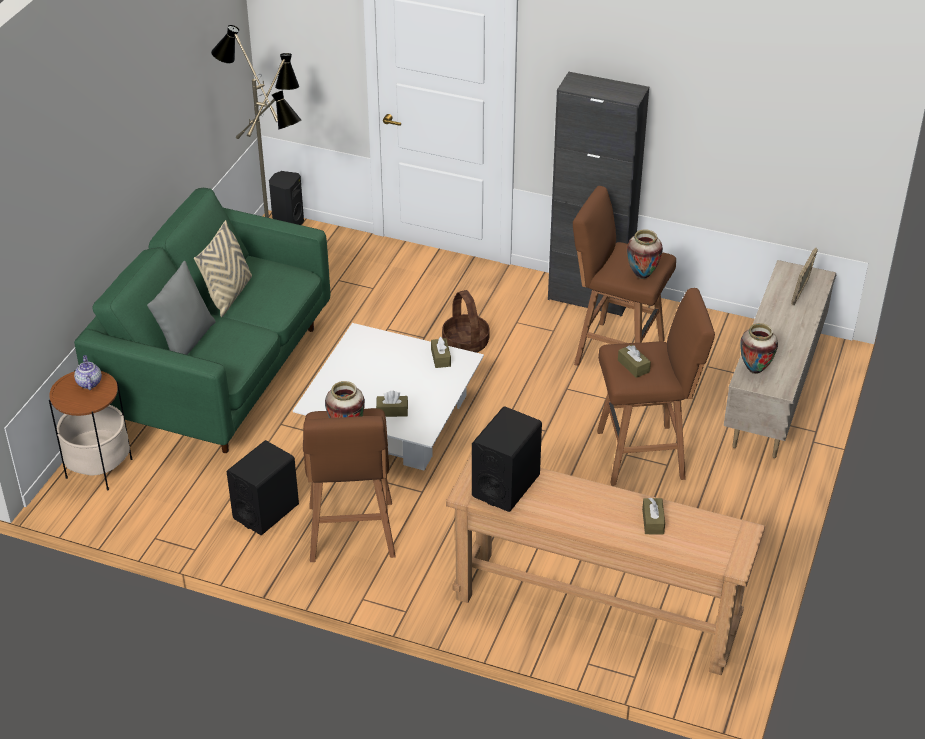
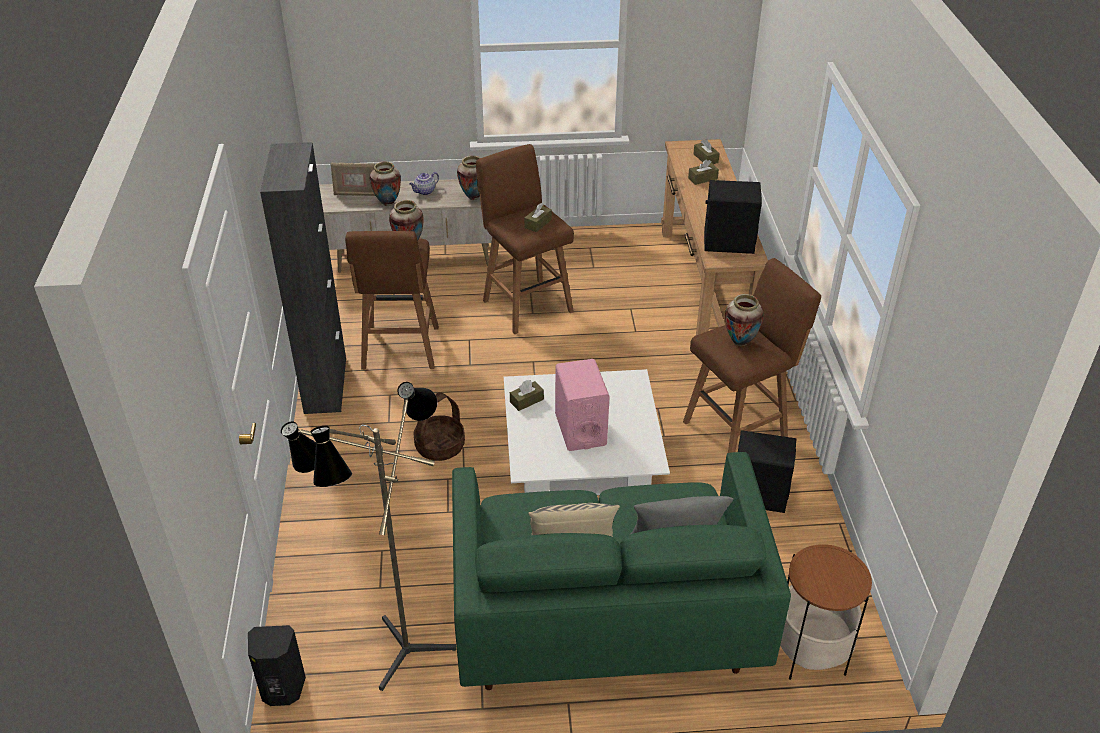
camera: 115 degrees left, 0 degrees up
(89, 382) = (815, 577): teapot -> teapot (424, 191)
(381, 377) = (580, 429): none -> pink speaker
(392, 411) = (621, 406): brown tissue box -> brown tissue box (705, 158)
(771, 309) = (387, 203): none -> vase

